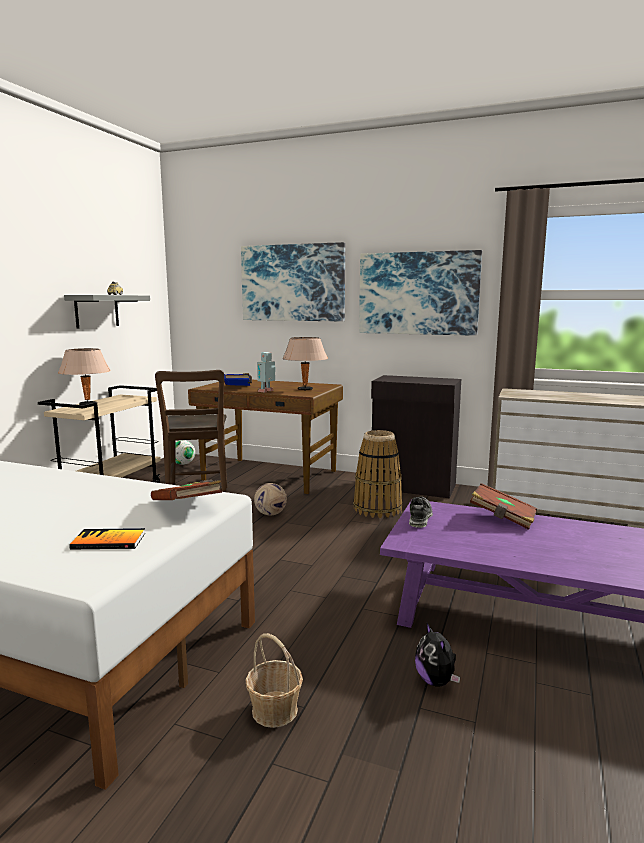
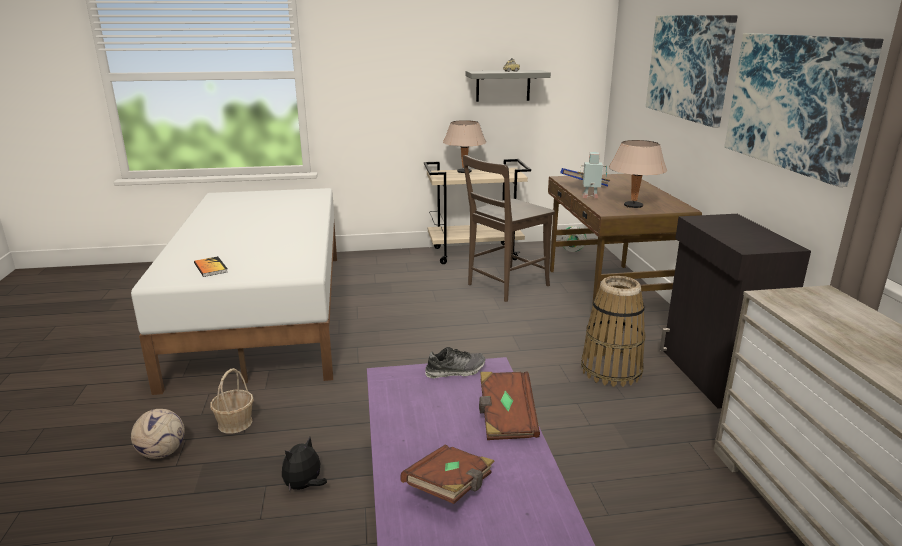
camera: 60 degrees right, 10 degrees up
(187, 507) = (282, 268): brown book -> brown book (451, 487)
(270, 514) = (520, 323): football -> football (161, 452)

